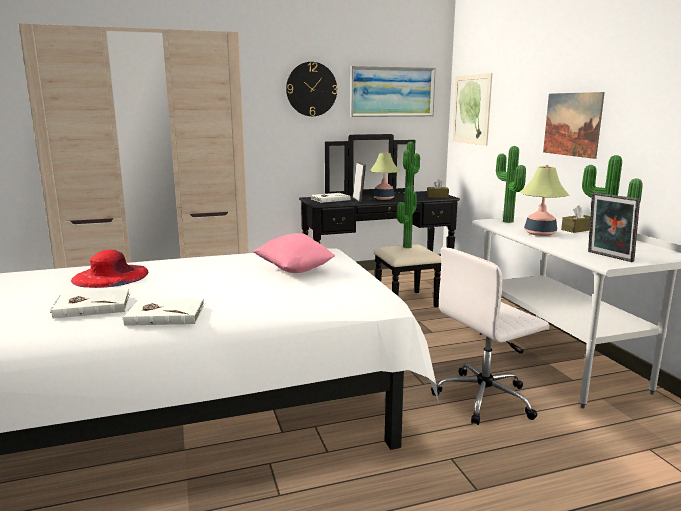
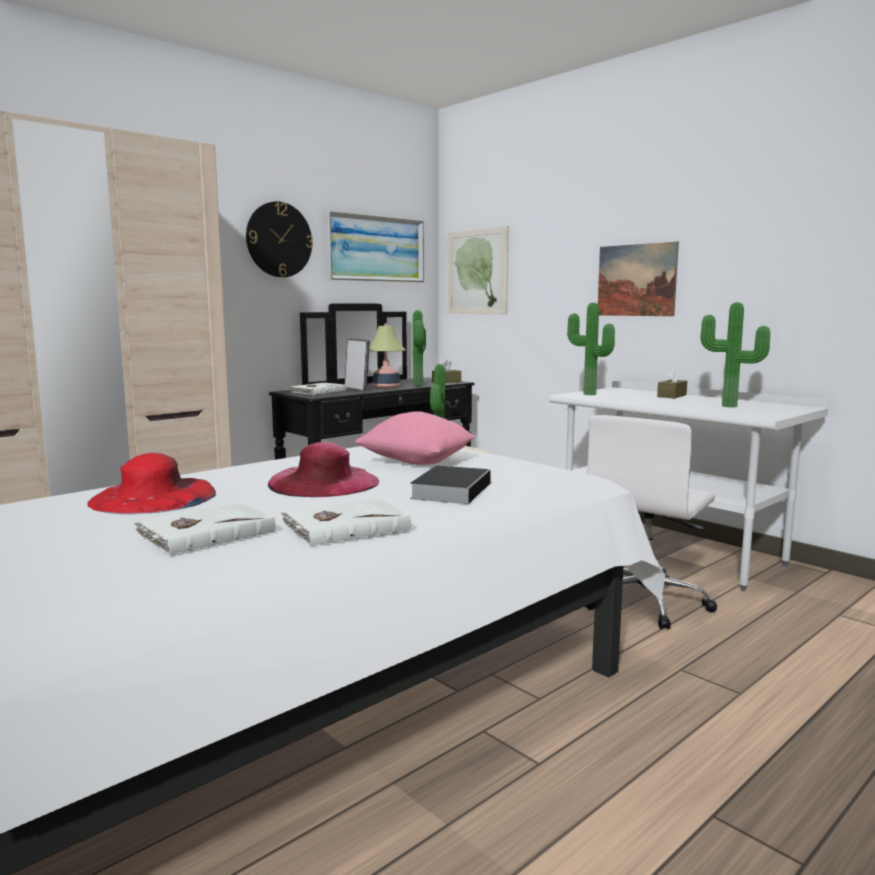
camera: 25 degrees left, 5 degrees down
(211, 278) = (323, 482): none -> pink hat
(273, 296) = (451, 490): none -> book
(540, 233) = (645, 401): table lamp -> none
(608, 257) = (752, 412): picture frame -> none

